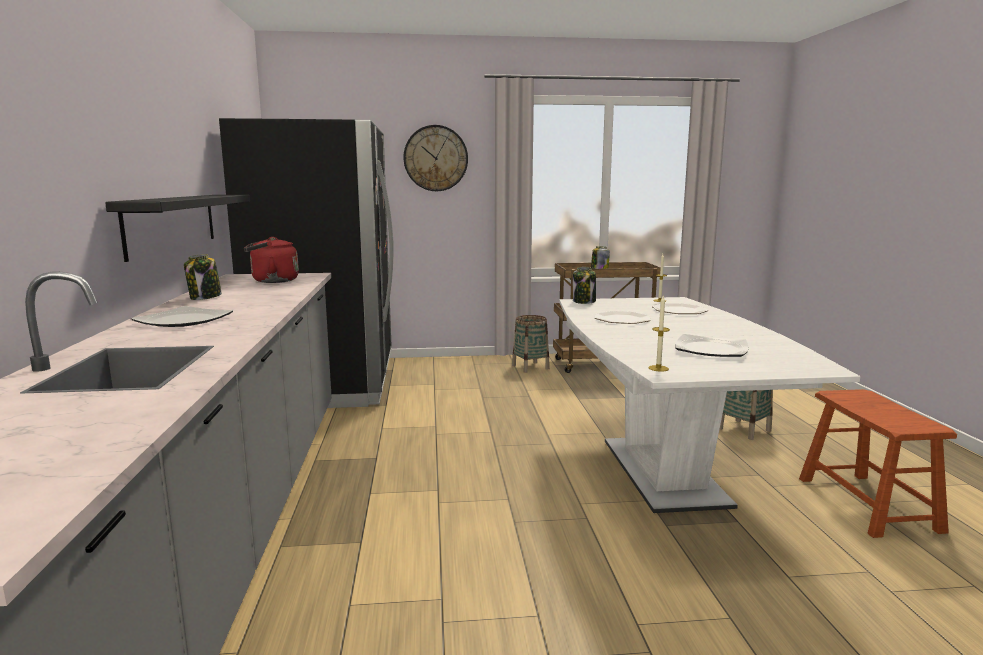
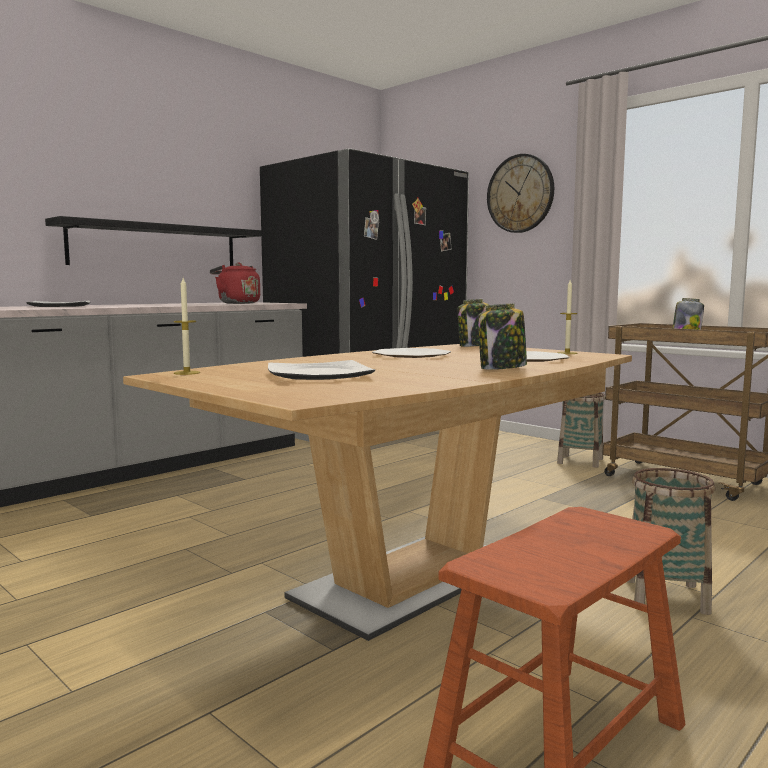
camera: 50 degrees right, 5 degrees down
(205, 297) = (146, 304): jar -> jar (502, 368)
(663, 472) = (410, 580): white dining table -> brown dining table

